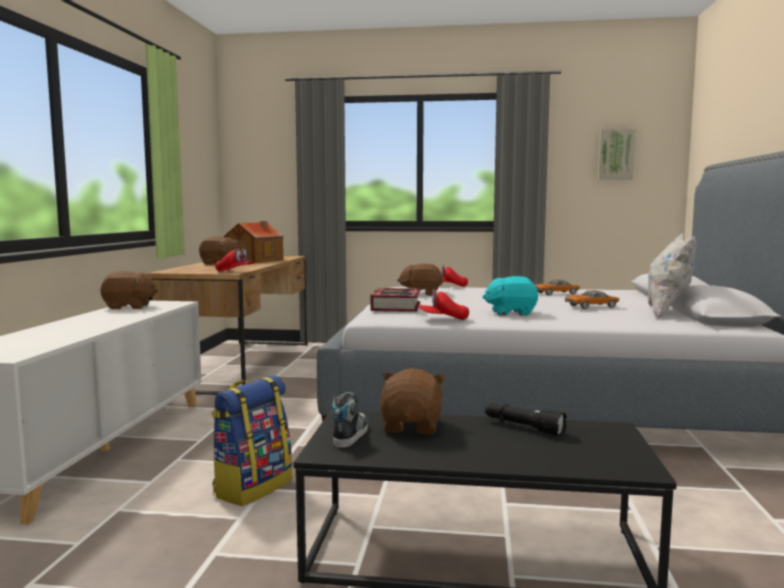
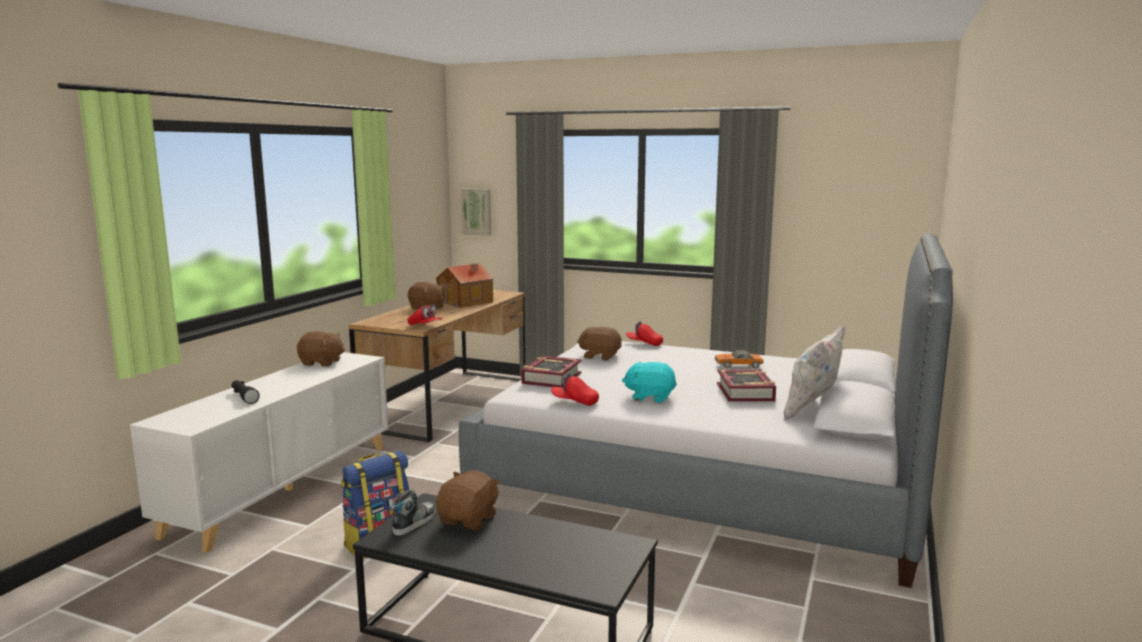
camera: 15 degrees right, 5 degrees up
(523, 427) = (556, 533): black flashlight -> black flashlight (244, 397)
(591, 306) = (745, 392): toy car -> book
(615, 154) = (854, 199): picture -> picture (477, 211)

